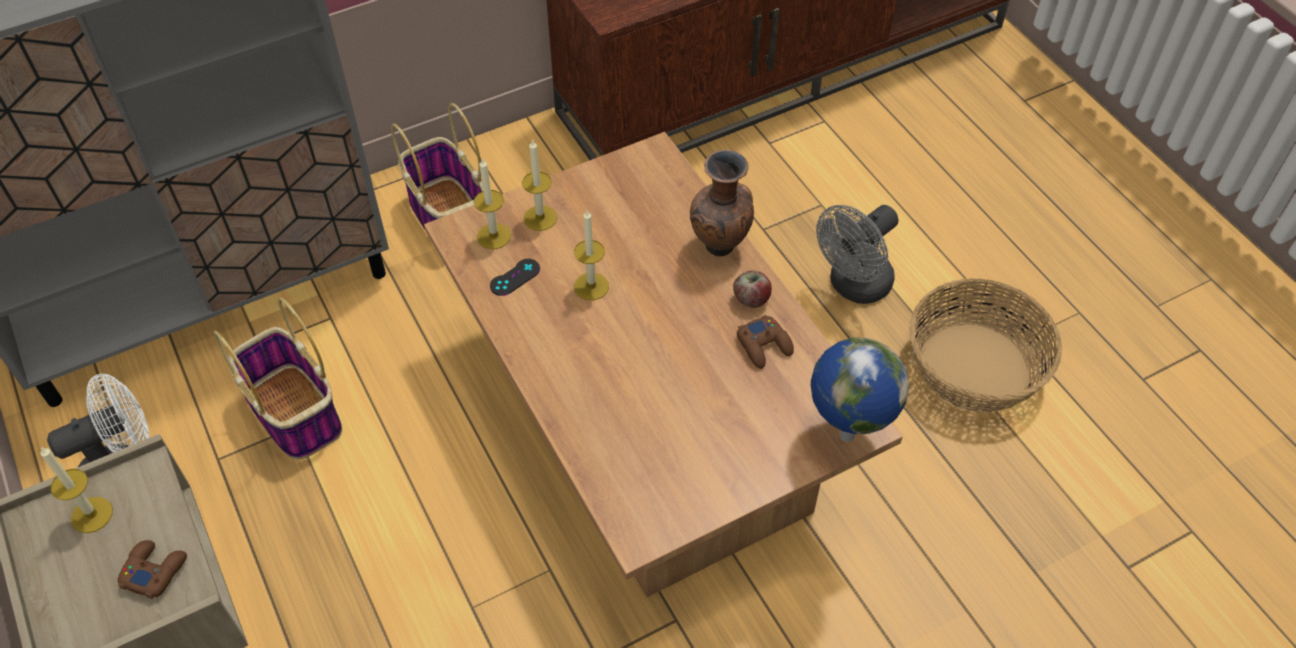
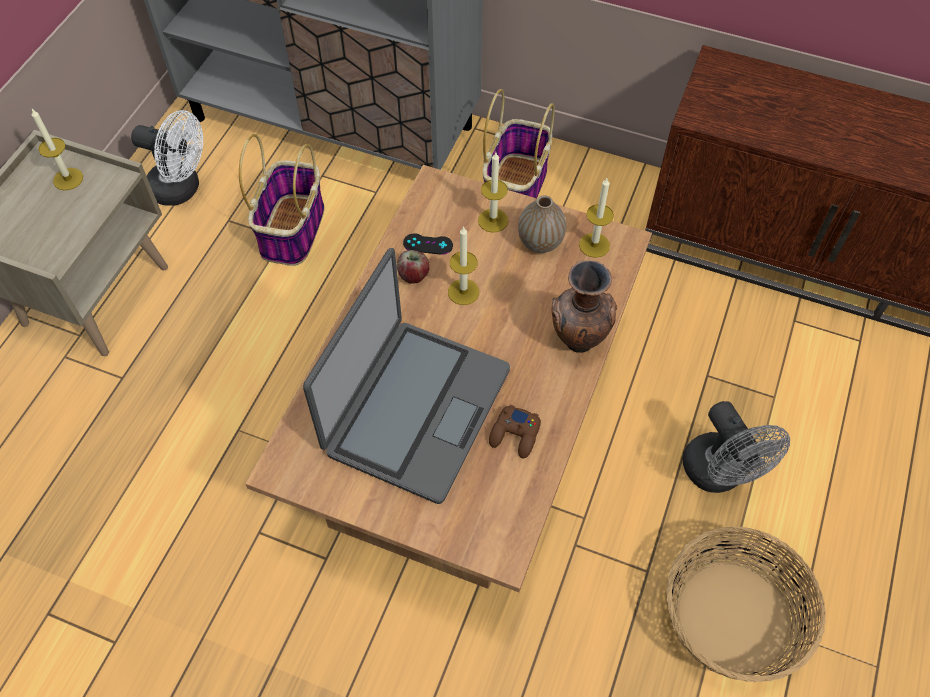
camera: 50 degrees right, 5 degrees up
(154, 571) = (54, 235): brown game controller -> none
(494, 236) = (450, 207): candle -> candle (594, 245)
(597, 203) = (540, 242): none -> vase
(675, 397) = (416, 410): none -> laptop
(751, 299) = (550, 396): apple -> apple (413, 275)
(845, 435) = (483, 545): globe -> none
(853, 286) = (719, 474): grey fan -> grey fan turned 120 degrees counterclockwise

